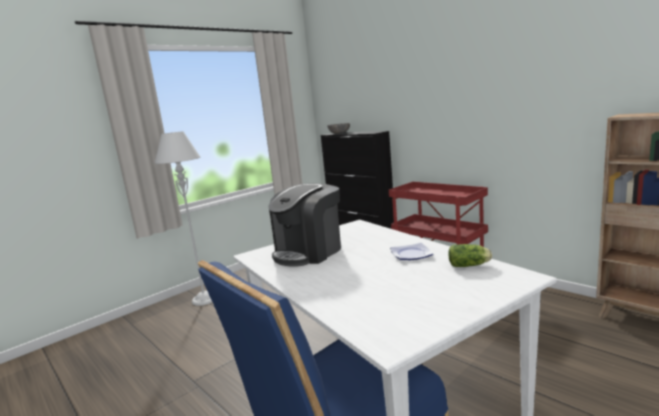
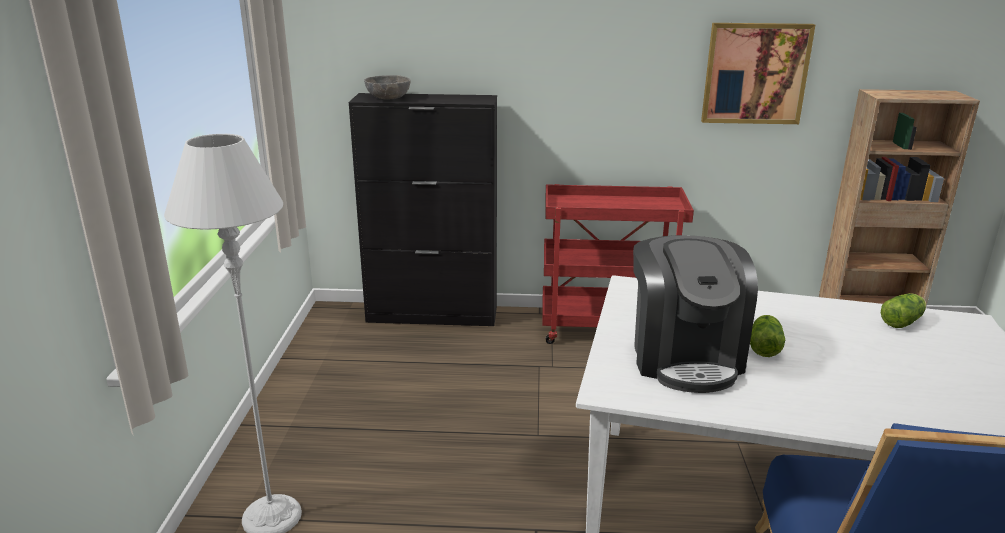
camera: 45 degrees left, 10 degrees up
(355, 257) = (764, 346): none -> lettuce
(410, 255) = (817, 323): plate -> none
(533, 108) = (755, 73): none -> picture

